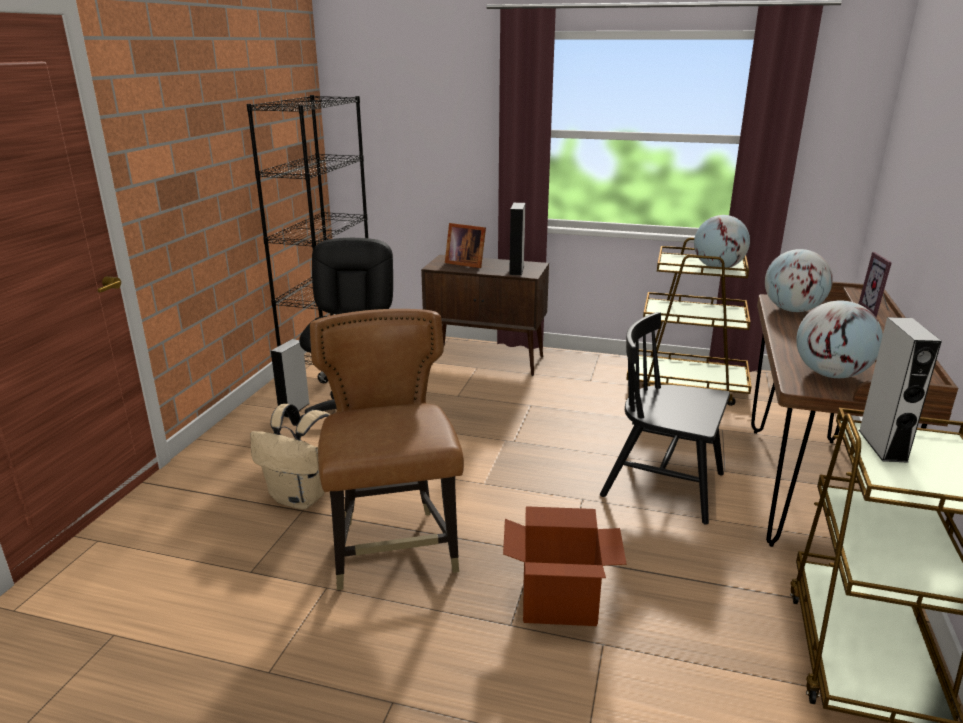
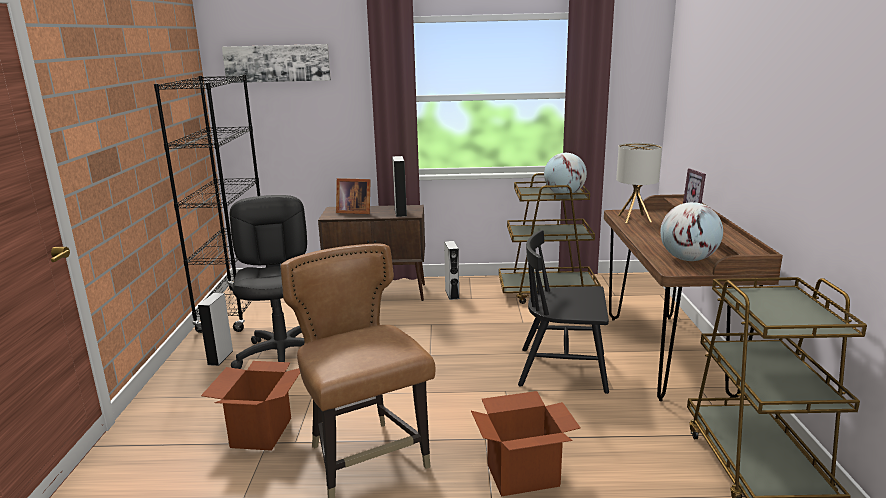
camera: 15 degrees left, 5 degrees down
(301, 498) = (261, 432): beige backpack -> cardboard box
(398, 83) = (277, 63): none -> picture
(792, 310) = (634, 218): globe -> table lamp
(882, 445) = (753, 301): grey speaker -> grey speaker (452, 294)

